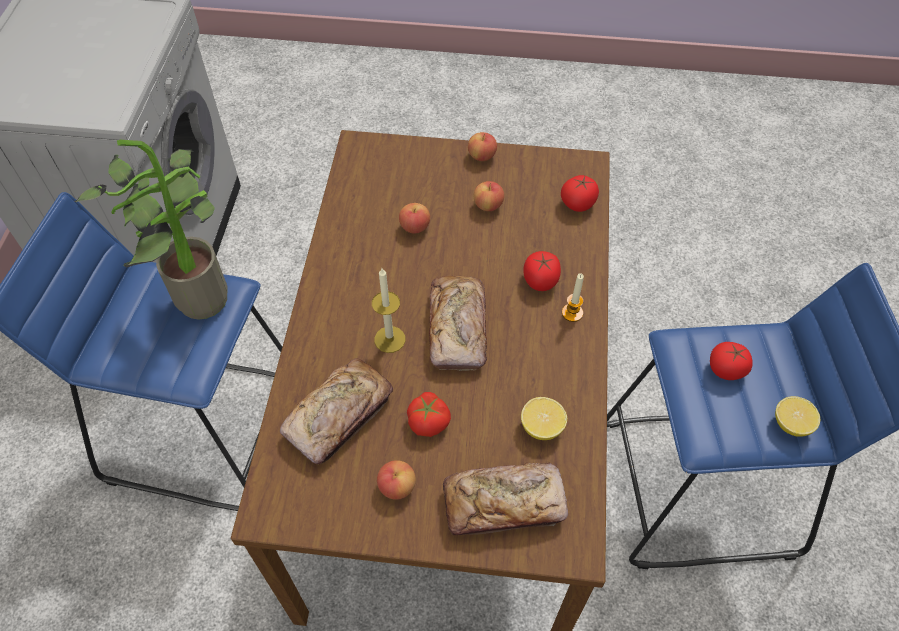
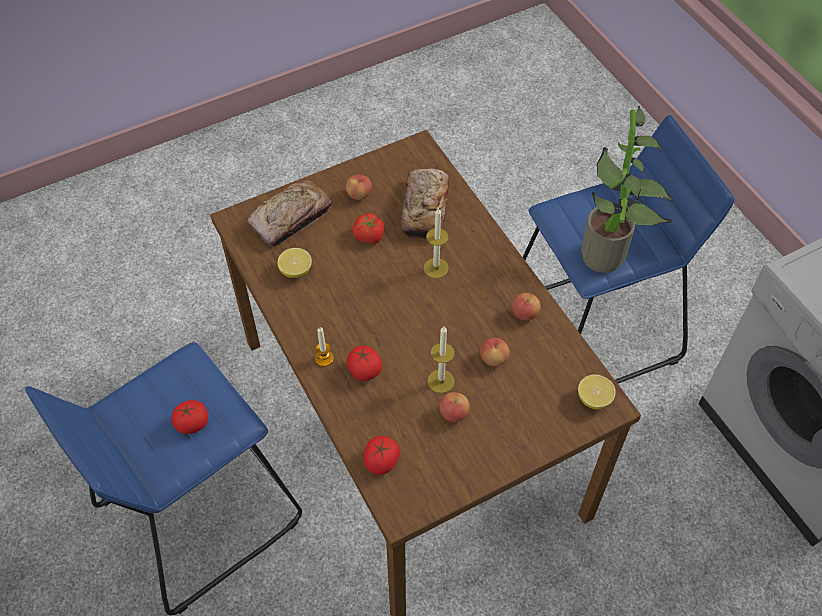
camera: 145 degrees right, 0 degrees up
(457, 329) = (396, 300): bread -> none
(477, 234) = (441, 381): none -> candle
(482, 156) = (499, 462): apple -> apple (524, 313)
(791, 424) = (128, 408): lemon -> lemon (594, 399)

